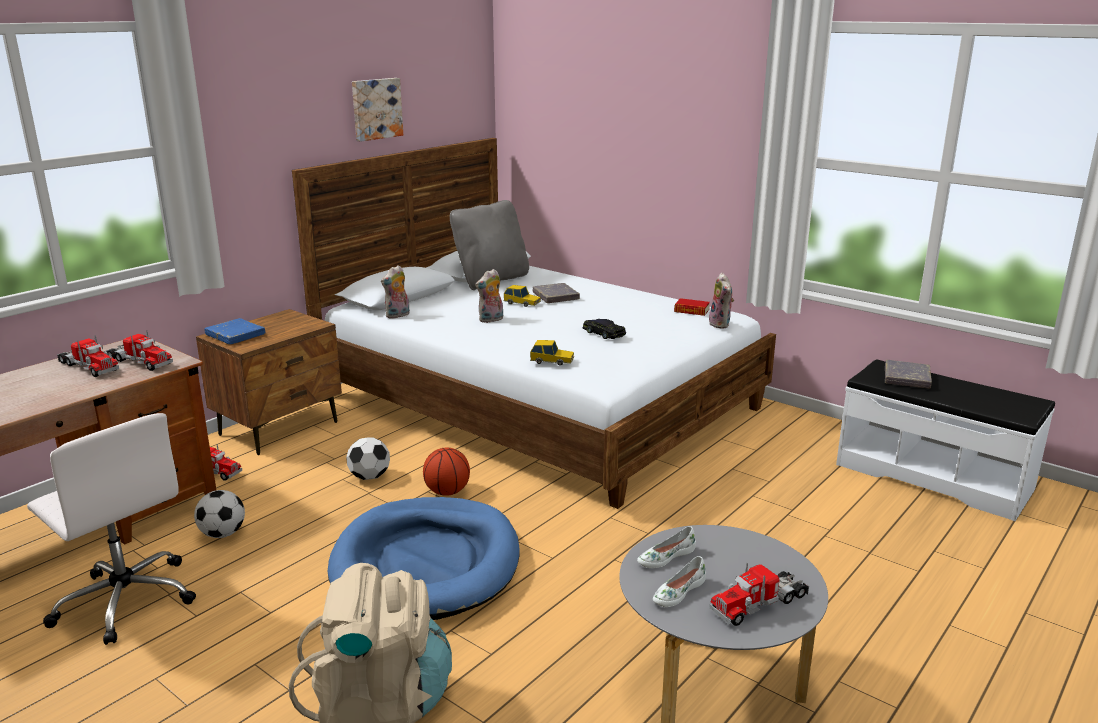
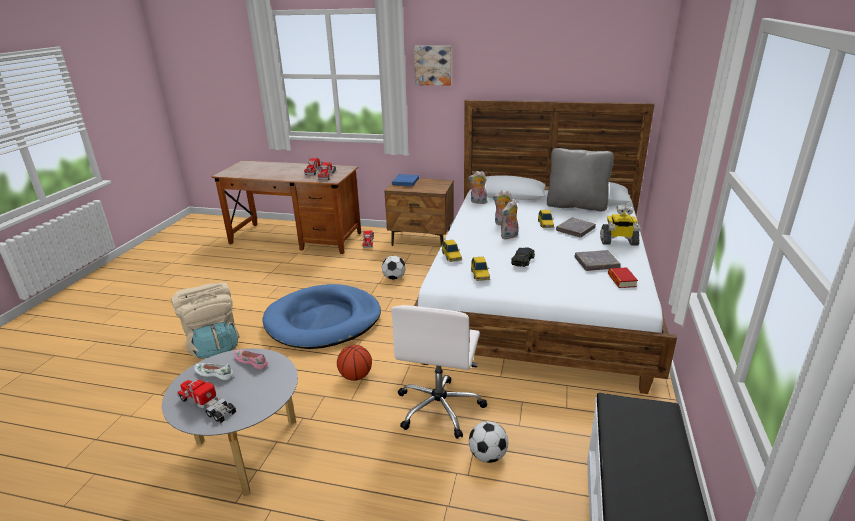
camera: 65 degrees right, 5 degrees up
(125, 600) = (263, 266): white office chair -> white office chair (440, 407)
(223, 534) = (319, 265): football -> football (487, 456)
(376, 109) = (539, 69): picture -> picture (433, 65)
(447, 492) = (396, 303): basketball -> basketball (355, 376)
(607, 290) = (618, 241): none -> toy robot
(618, 358) = (480, 274): none -> toy car
(665, 557) = (251, 361): white shoe -> pink shoe
(721, 324) = (609, 298): plush toy -> plush toy (509, 237)
(906, 378) = (643, 429): grey book -> grey book (596, 263)

